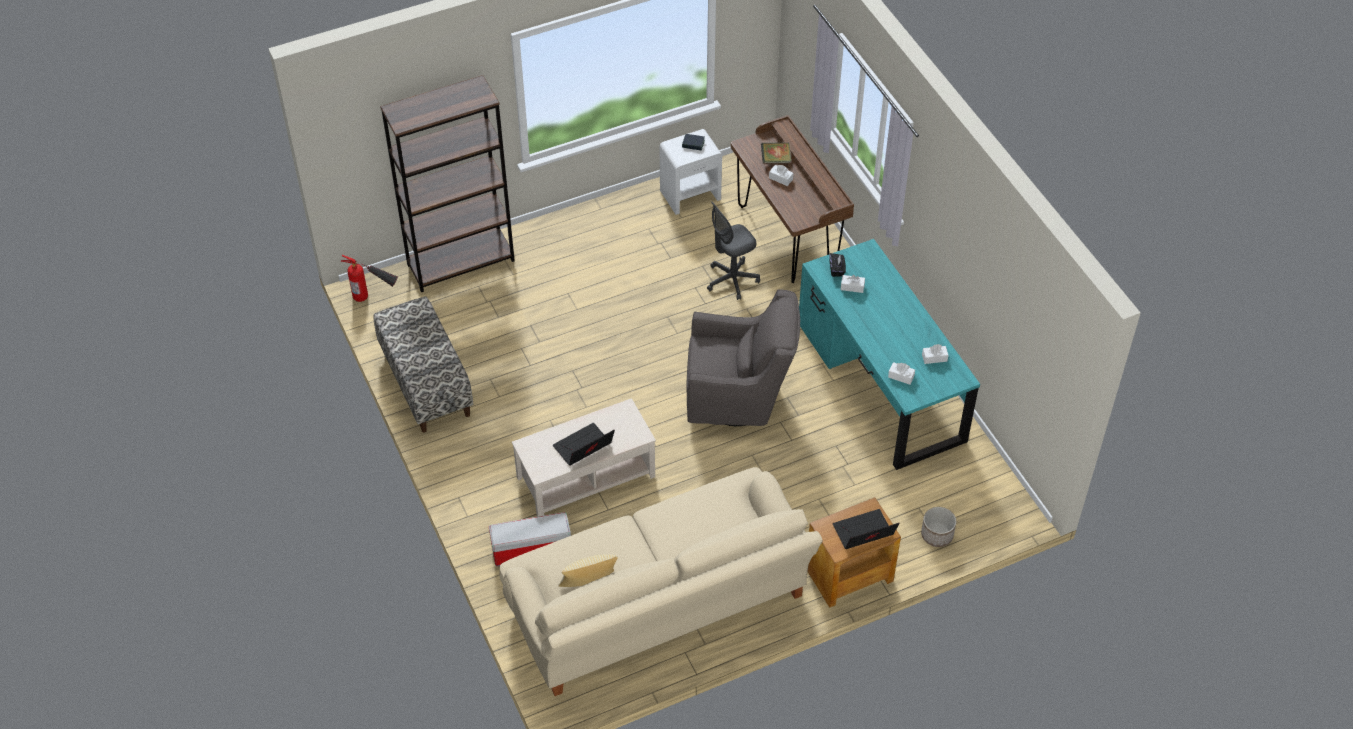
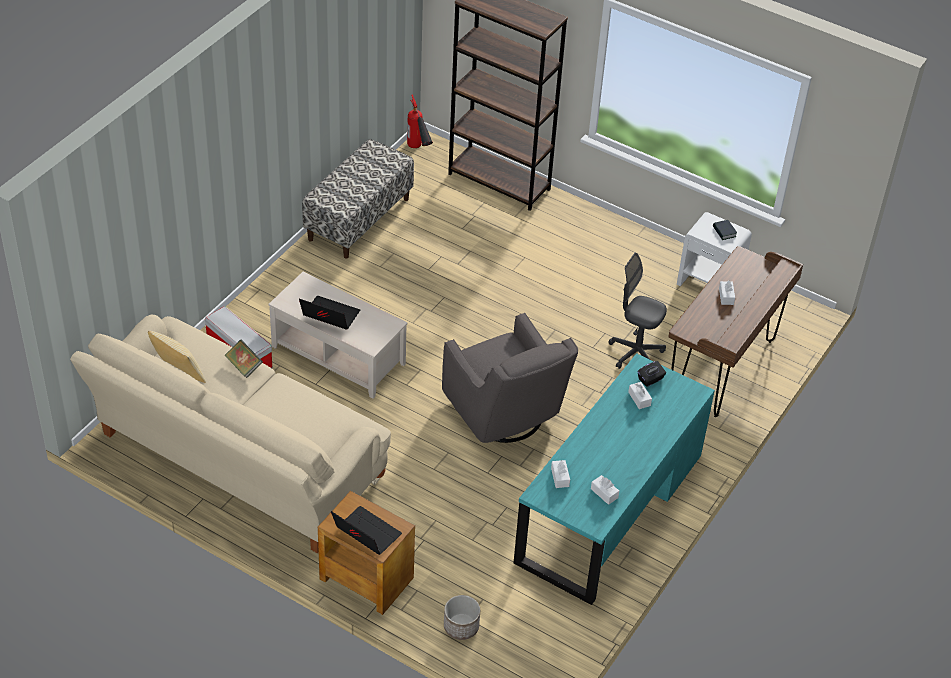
camera: 55 degrees right, 5 degrees down
(775, 160) = (746, 283): book -> book (244, 366)

